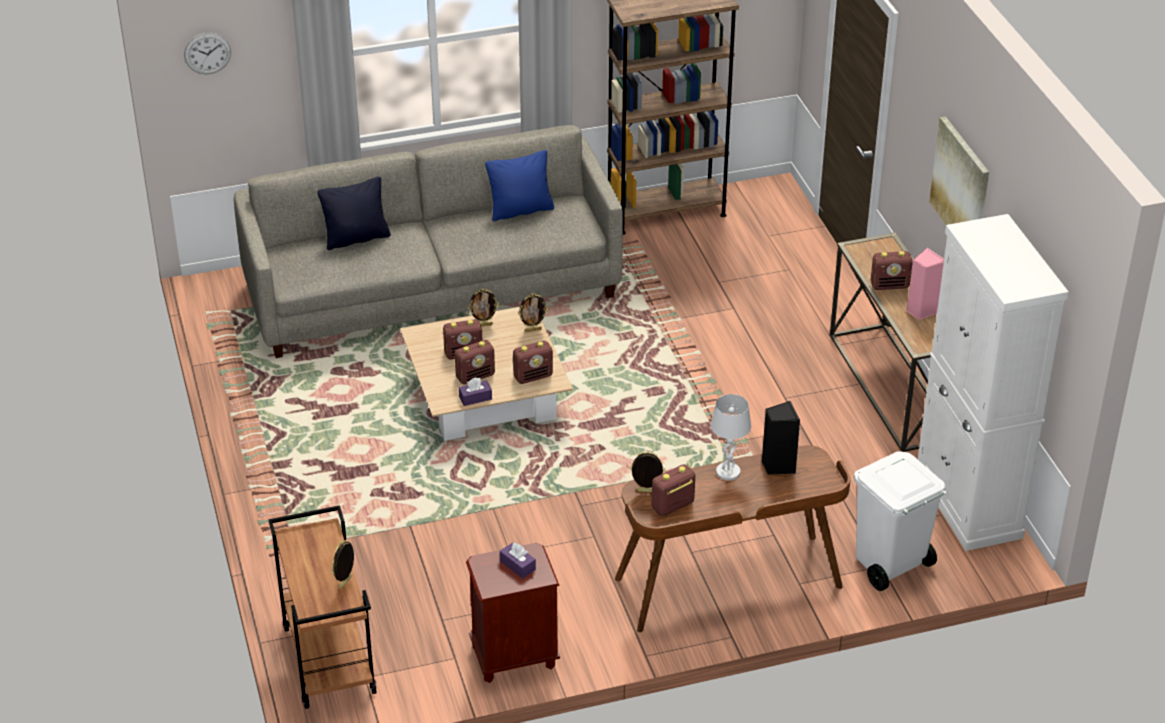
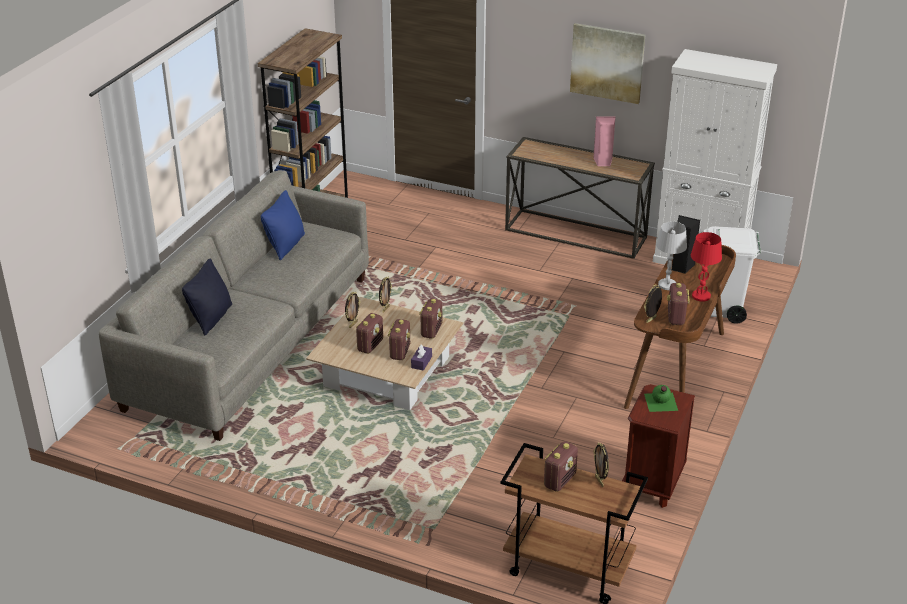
camera: 50 degrees left, 5 degrees down
(207, 53) = (49, 213): wall clock -> none
(517, 565) = (660, 402): purple tissue box -> green bottle
(736, 505) = (701, 296): none -> red table lamp
(890, 285) = (568, 159): radio -> radio (560, 480)

